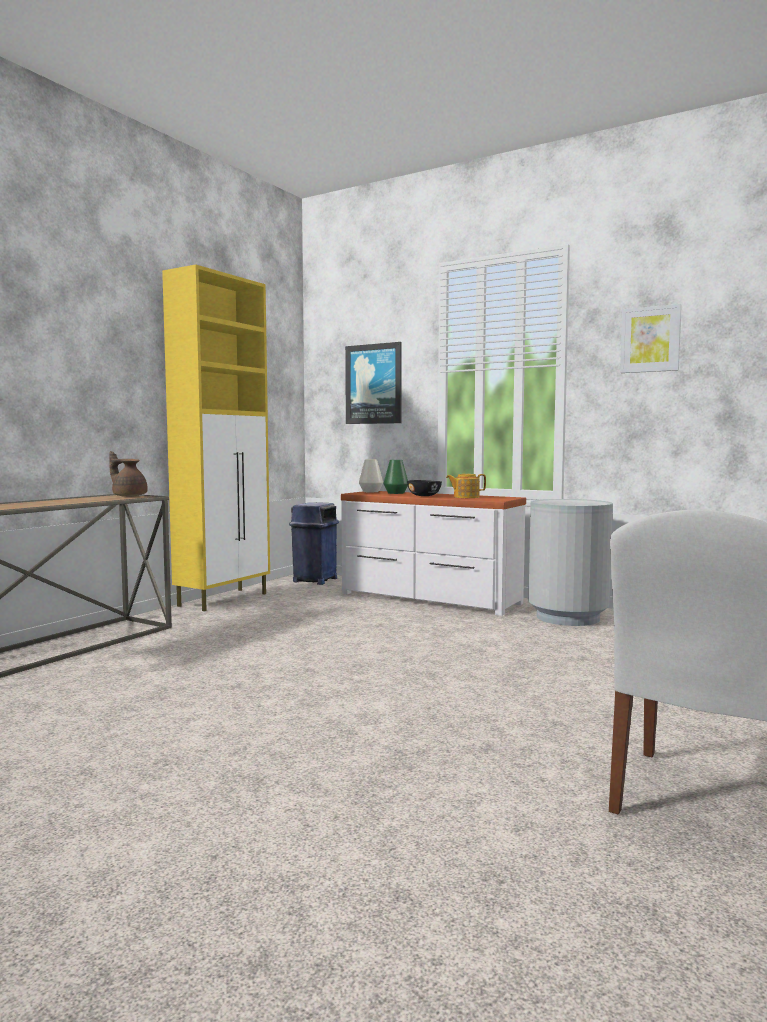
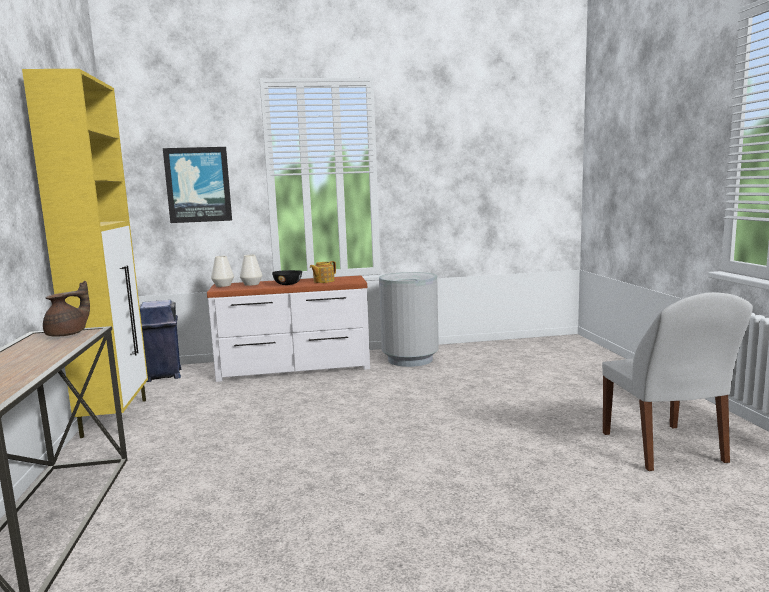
camera: 40 degrees left, 5 degrees up
(129, 496) = (68, 334): brown teapot -> brown teapot turned 135 degrees clockwise
(396, 493) = (251, 284): green vase -> white vase
(650, 339) = (435, 154): picture -> none

